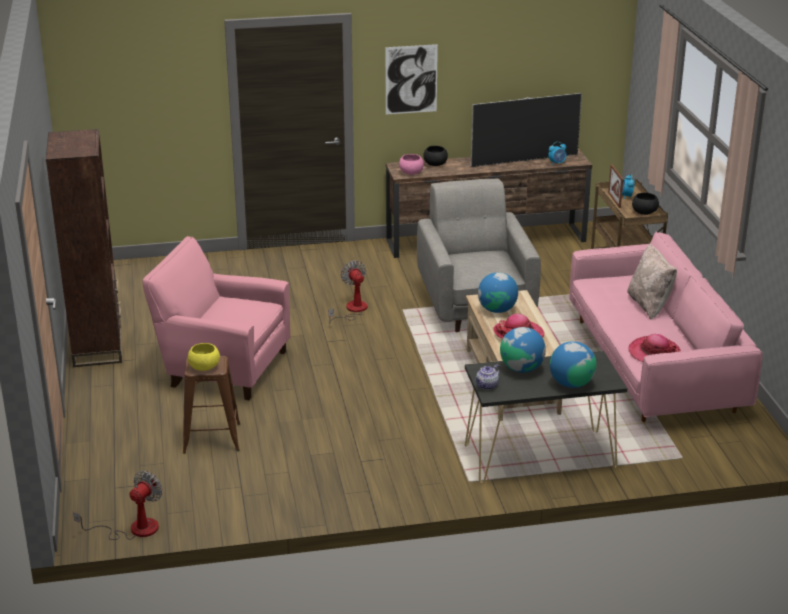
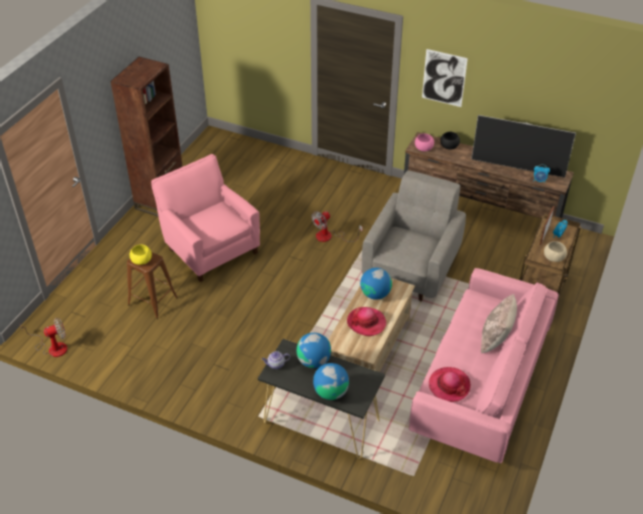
camera: 35 degrees right, 15 degrees up
(352, 310) = (330, 237): fan -> fan turned 150 degrees counterclockwise
(644, 212) = (553, 257): black bowl -> beige bowl

